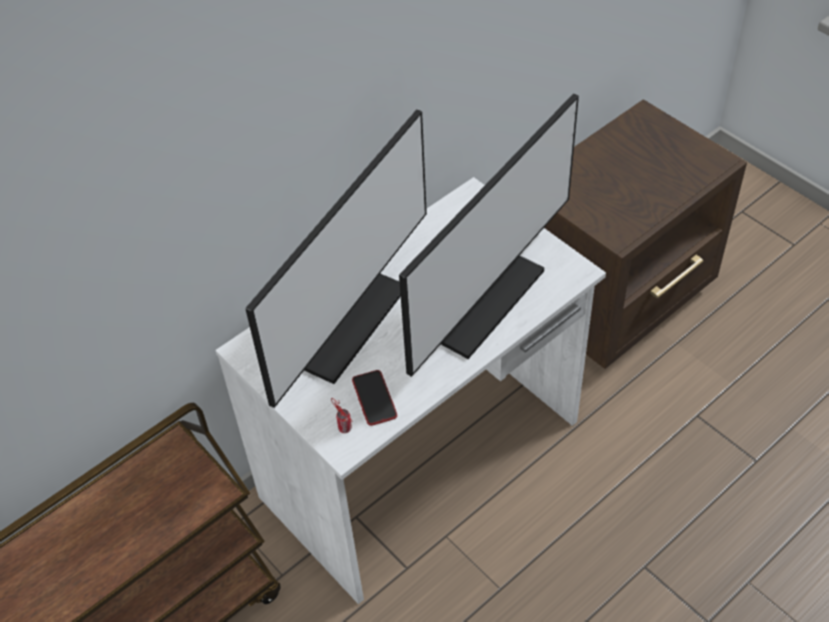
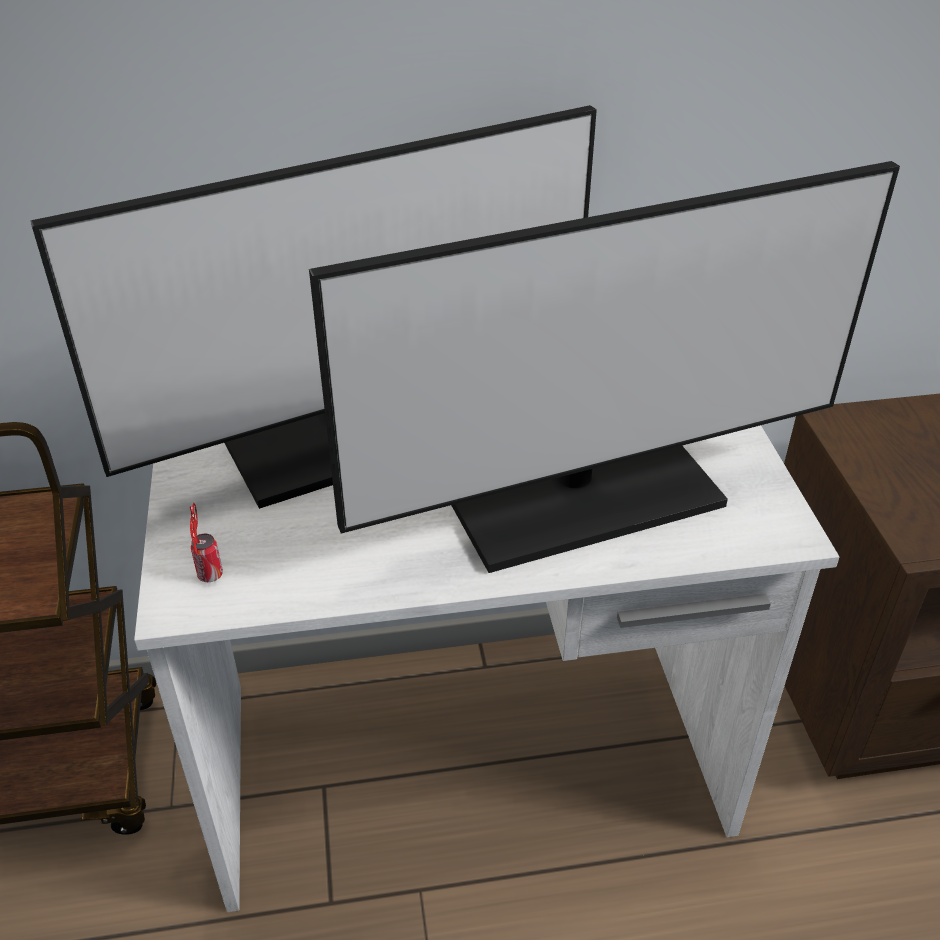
camera: 30 degrees right, 10 degrees down
(374, 398) = (294, 556): phone -> none

